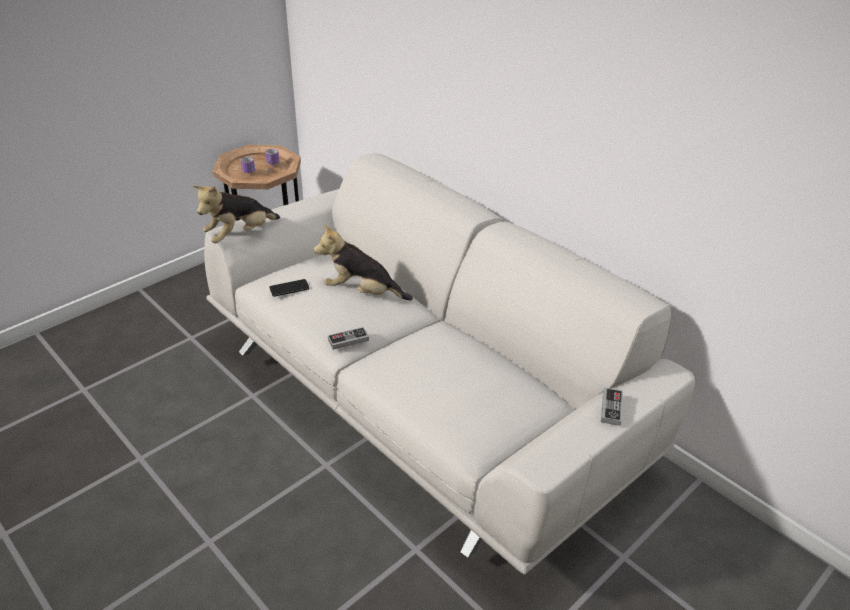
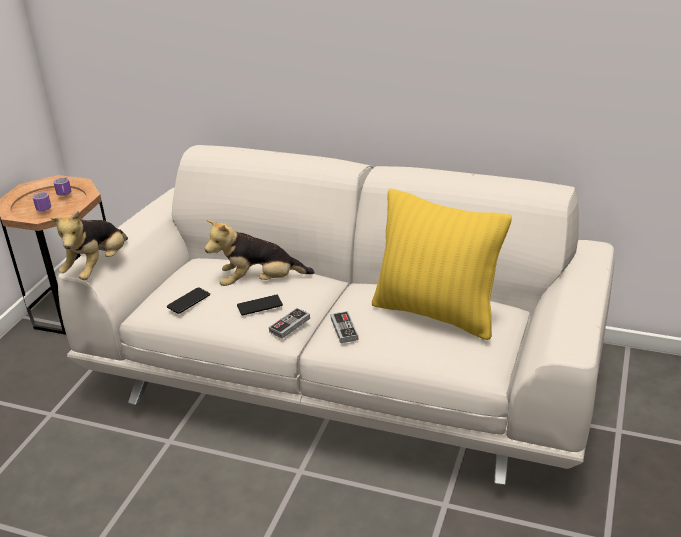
camera: 25 degrees left, 5 degrees down
(337, 313) = (259, 305): none -> phone
(473, 378) = (436, 313): none -> yellow pillow
(611, 408) = (580, 287): game controller -> game controller (344, 329)

